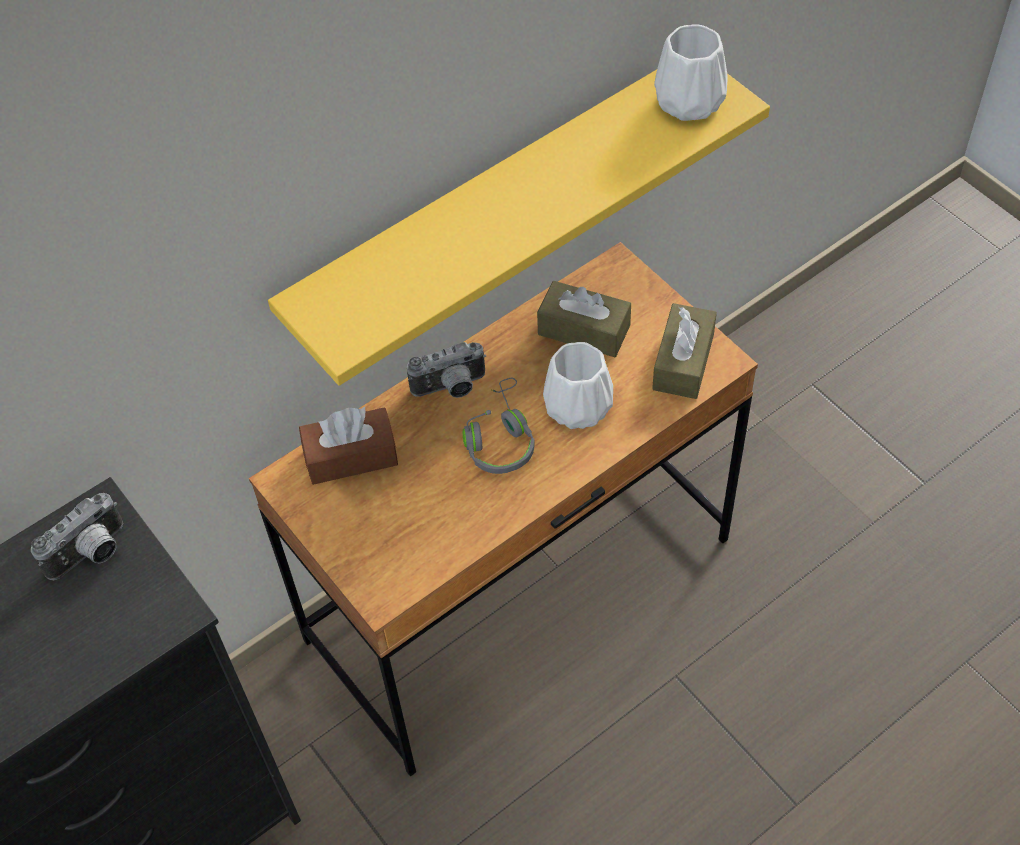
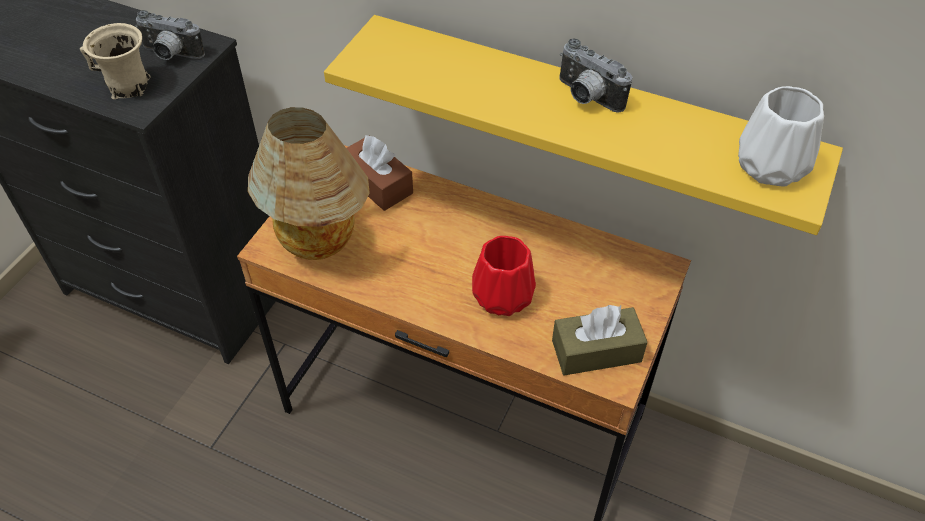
camera: 60 degrees right, 5 degrees down
(123, 616) = (128, 87): none -> beige mug
(413, 543) = (321, 247): none -> table lamp
(451, 388) = (470, 213): camera -> camera (586, 98)
(499, 438) = (443, 259): grey headphones -> none
(576, 408) = (501, 296): white vase -> red vase
(584, 330) = (581, 271): brown tissue box -> none

